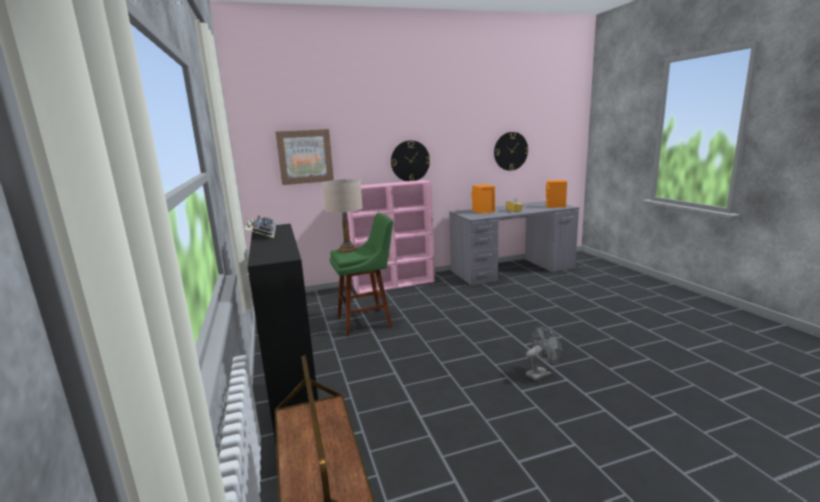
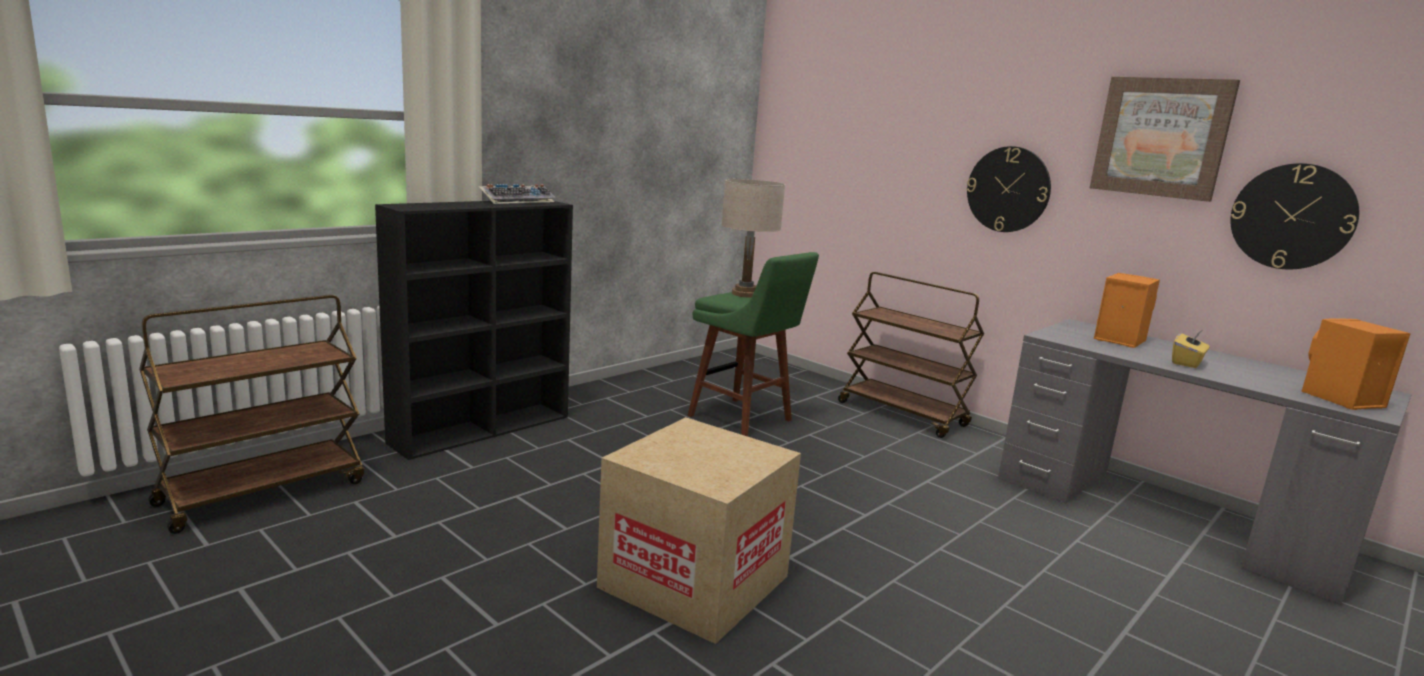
camera: 60 degrees right, 0 degrees up
(305, 156) = (836, 149): picture -> picture (1161, 137)
(395, 284) = (903, 414): pink bookcase -> brown cart
(541, 373) = (694, 581): grey fan -> cardboard box

